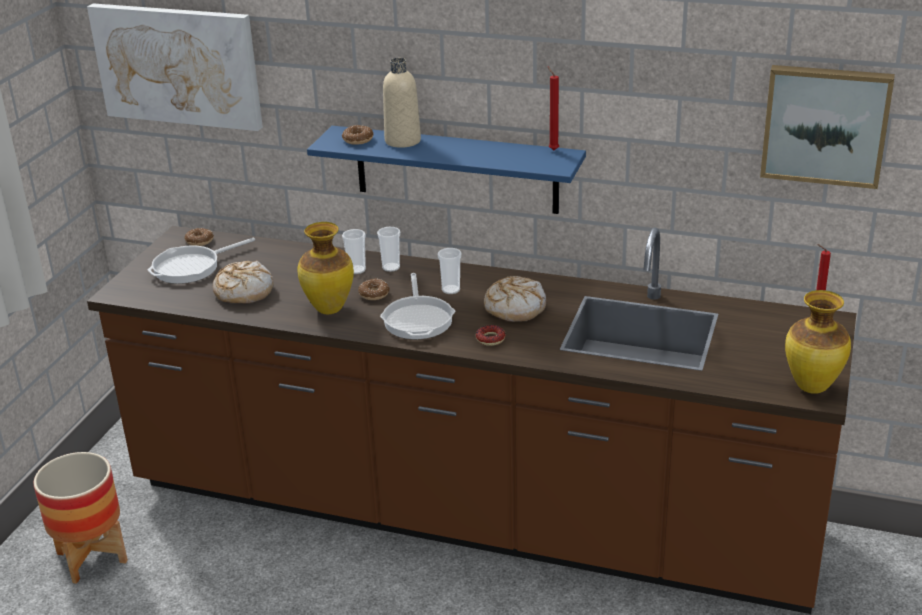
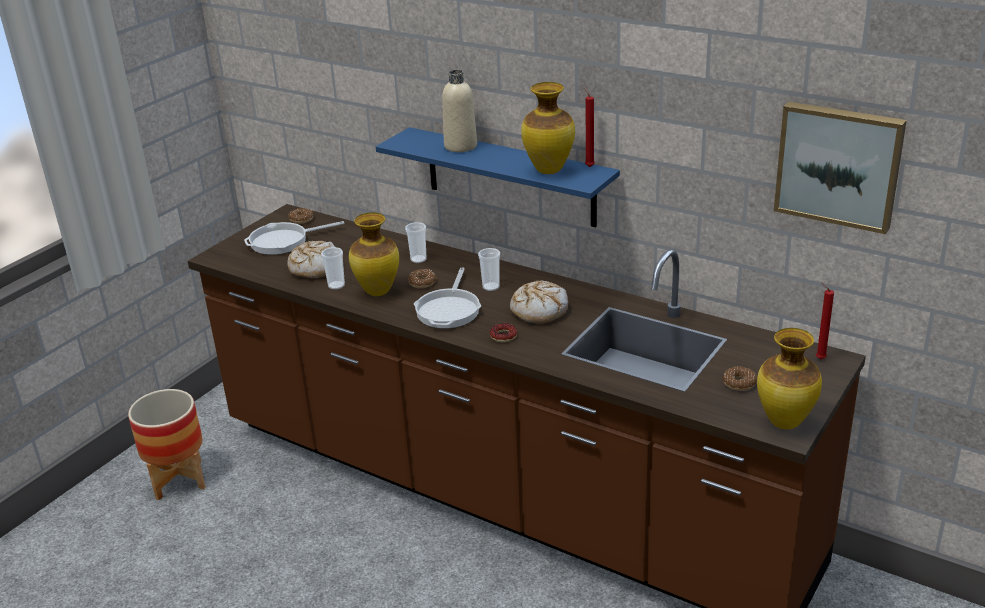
camera: 15 degrees right, 0 degrees up
(178, 65) = (290, 63): picture -> none
(358, 140) = (423, 142): donut -> donut (739, 383)
(391, 267) = (449, 260): cup -> cup (336, 285)
(513, 157) = (548, 170): none -> vase

